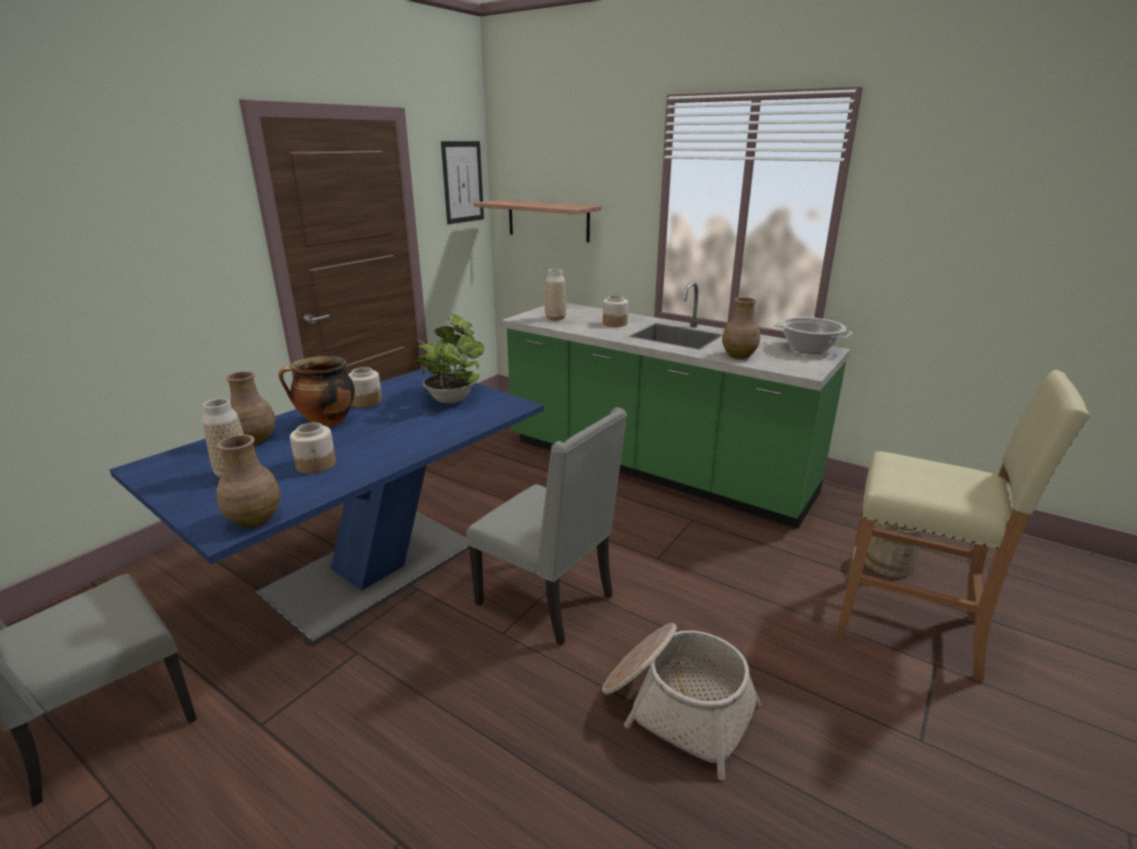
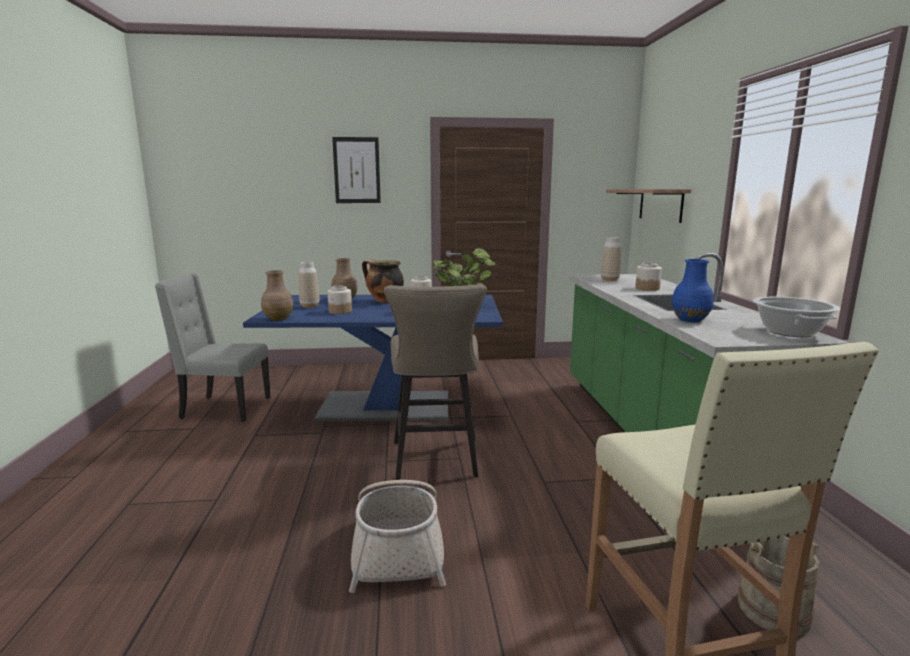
camera: 50 degrees right, 10 degrees down
(463, 182) = (604, 174): picture -> picture (357, 170)
(548, 600) = (436, 462): grey chair -> beige stool
(739, 356) = (690, 320): brown vase -> blue vase

